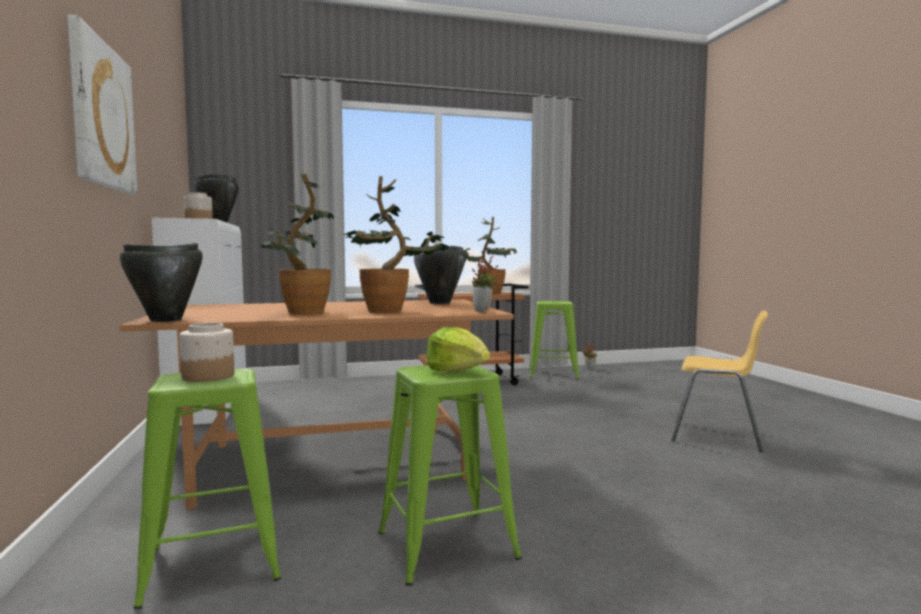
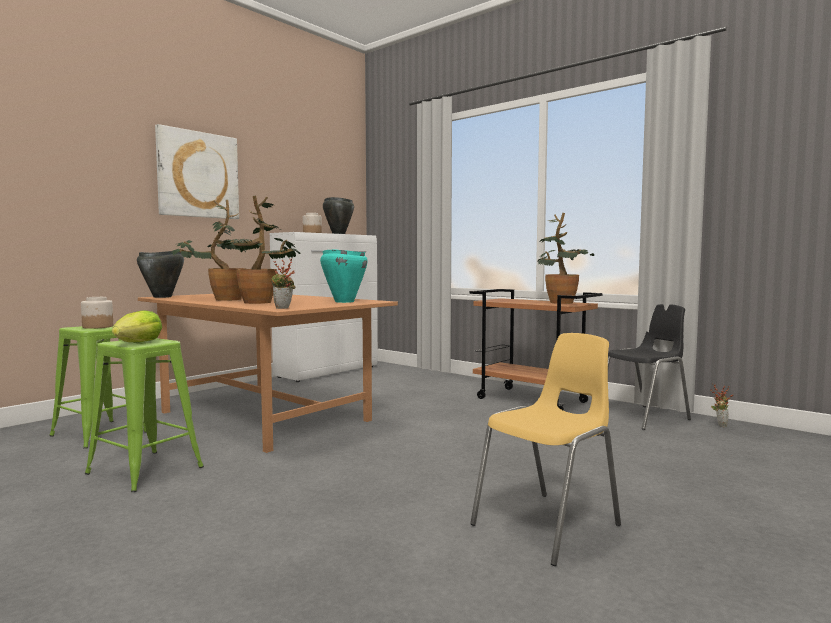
camera: 55 degrees right, 0 degrees up
(439, 303) = (344, 301): black cooking pot -> turquoise cooking pot
(553, 374) = (644, 417): green stool -> black chair
(717, 437) = (548, 525): yellow chair -> yellow chair turned 120 degrees counterclockwise

